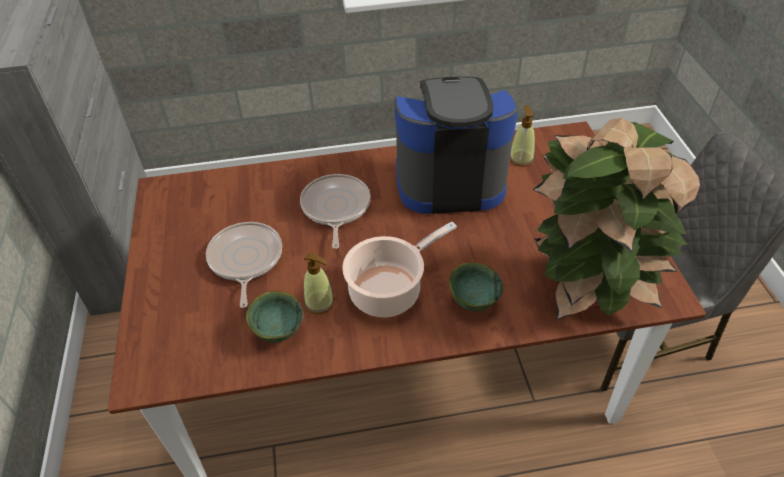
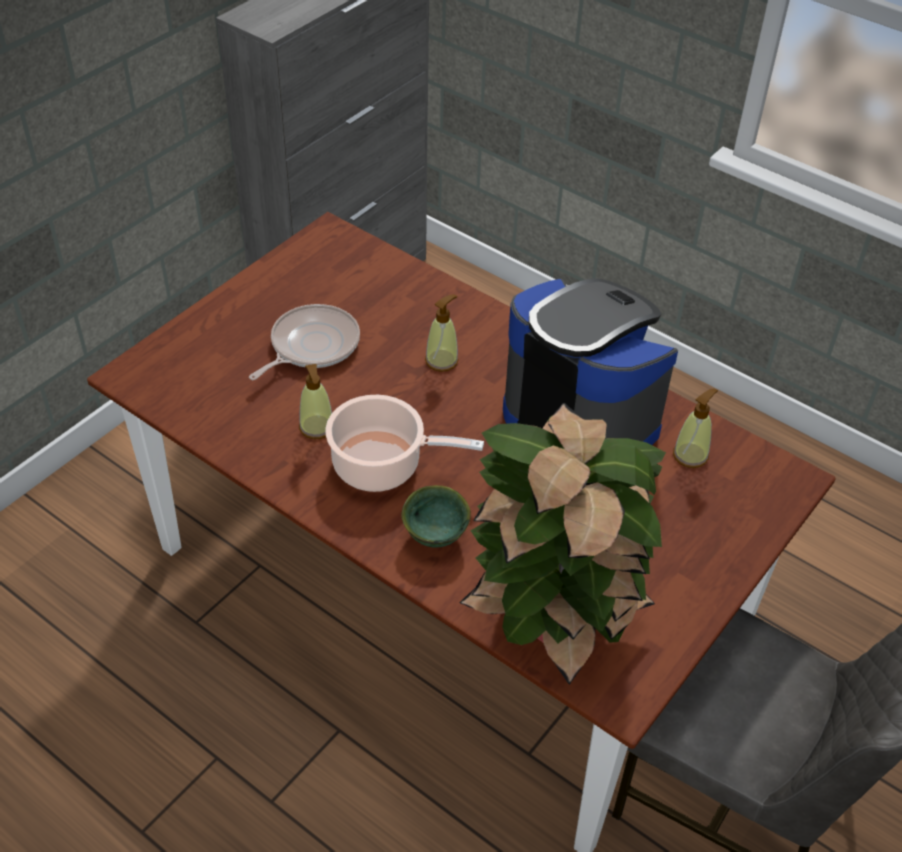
camera: 45 degrees right, 0 degrees up
(278, 330) = (259, 422): green bowl -> none
(335, 208) = (442, 360): frying pan -> soap dispenser

